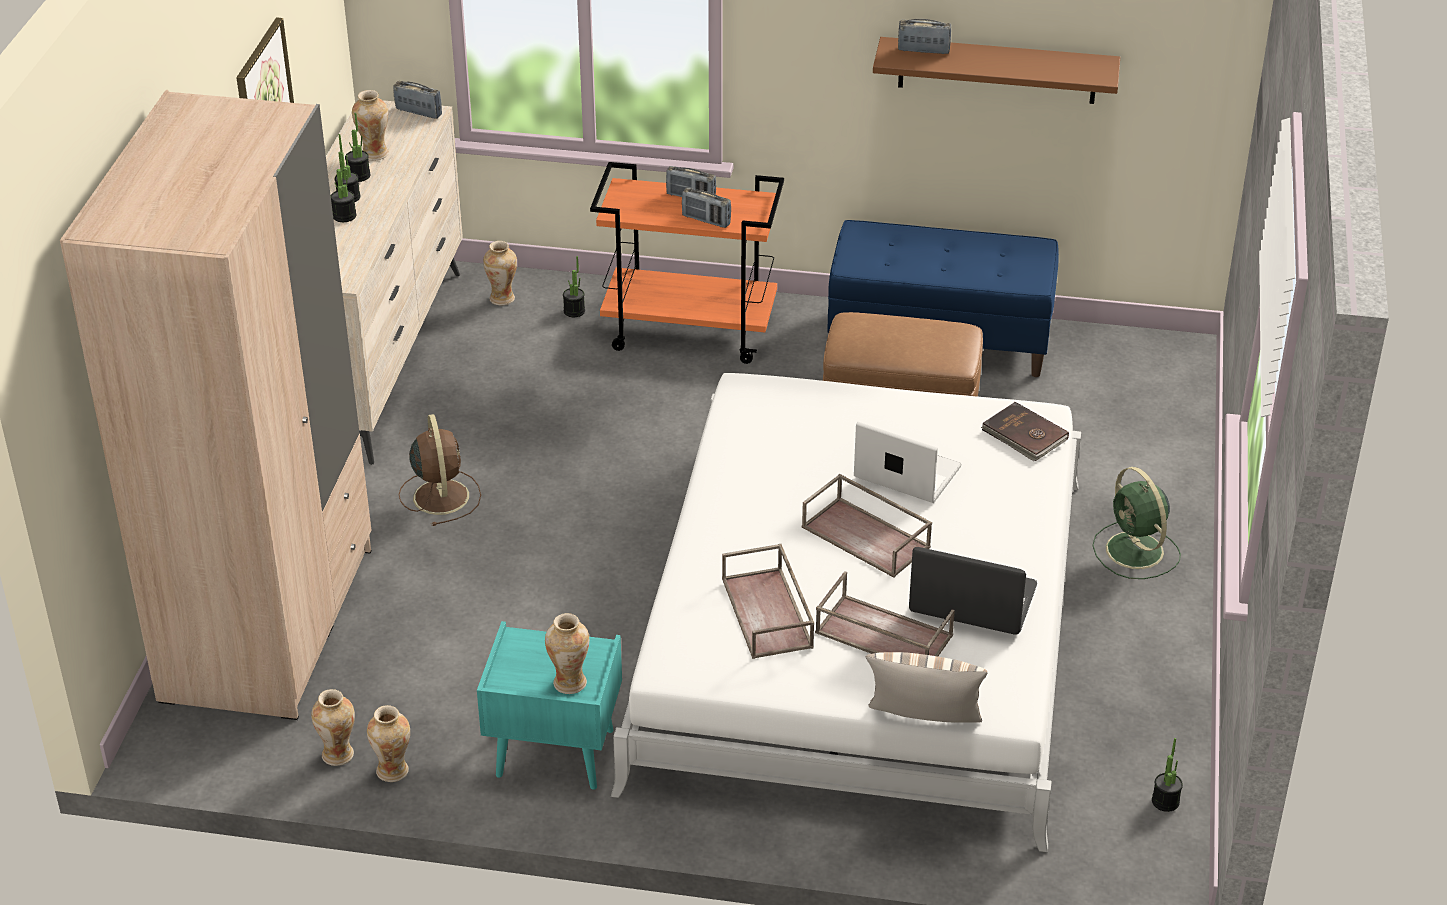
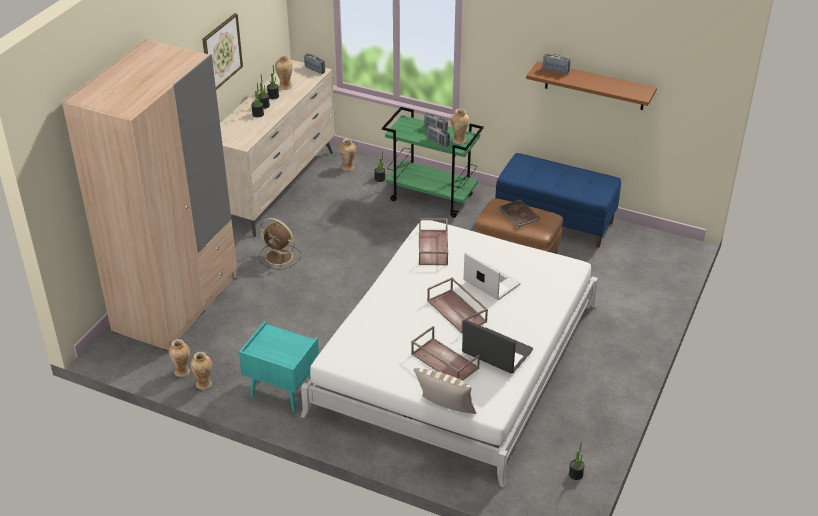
camera: 15 degrees right, 0 degrees up
(440, 495) = (280, 257): brown fan -> brown fan turned 120 degrees clockwise
(569, 683) = (284, 356): vase -> vase (459, 140)
(691, 331) = (432, 197): orange cart -> green cart
(768, 613) = (392, 340): brown tray -> brown tray (433, 248)
(1024, 435) = (560, 274): brown book -> brown book (518, 215)
(1136, 552) = (612, 344): green fan -> none

